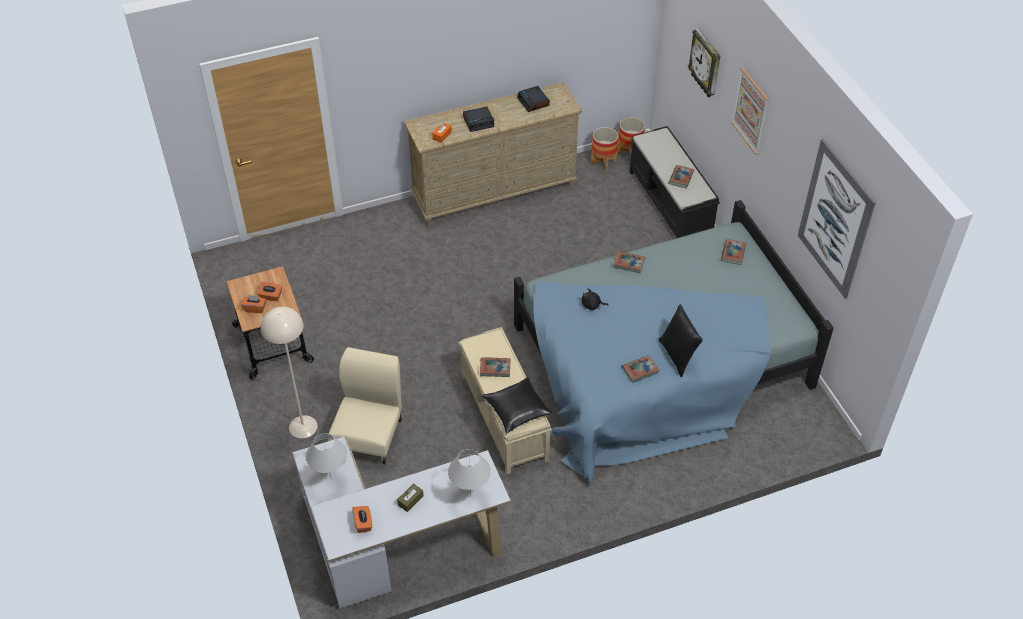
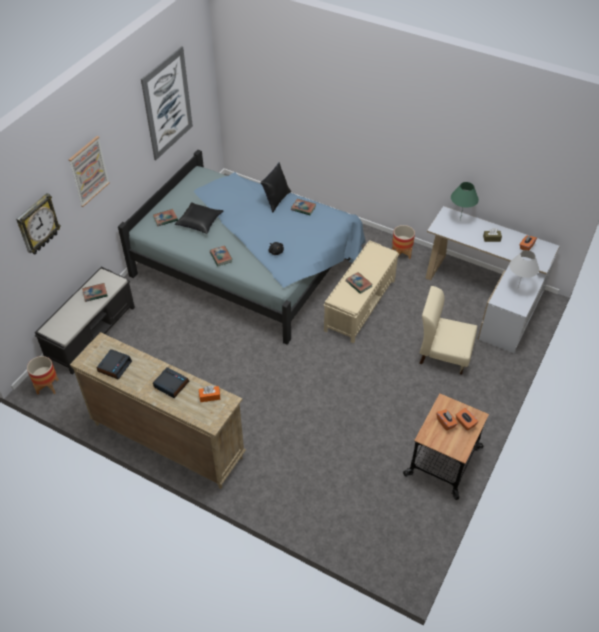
camera: 130 degrees left, 0 degrees up
(303, 426) = (476, 391): beige floor lamp -> none
(370, 436) = (443, 354): beige chair -> beige chair turned 45 degrees clockwise
(470, 496) = (460, 220): white table lamp -> green table lamp
(517, 409) = (375, 258): black pillow -> black pillow (199, 221)
(603, 163) = (73, 395): planter -> planter (401, 254)

